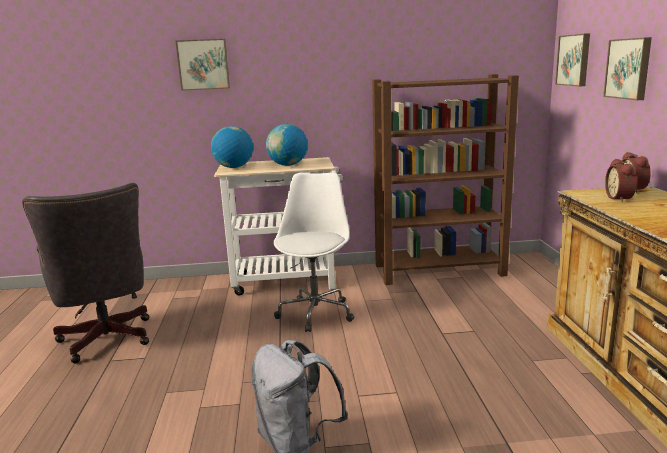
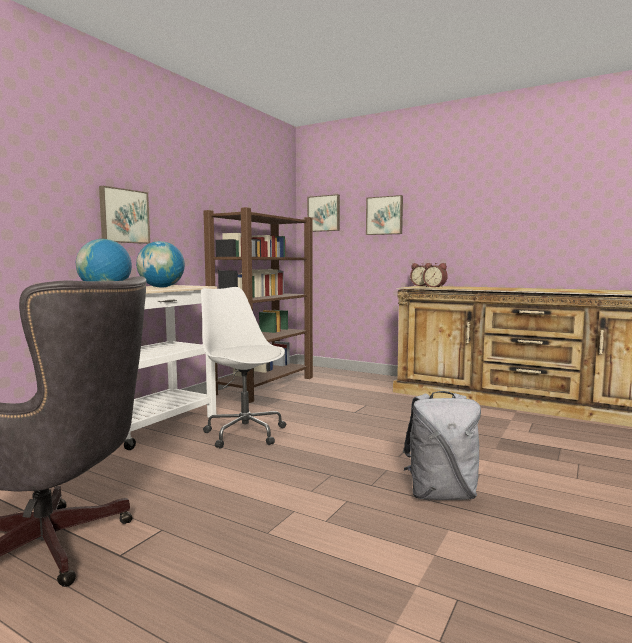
camera: 55 degrees left, 10 degrees down
(203, 64) = (41, 161): picture -> picture (123, 216)

